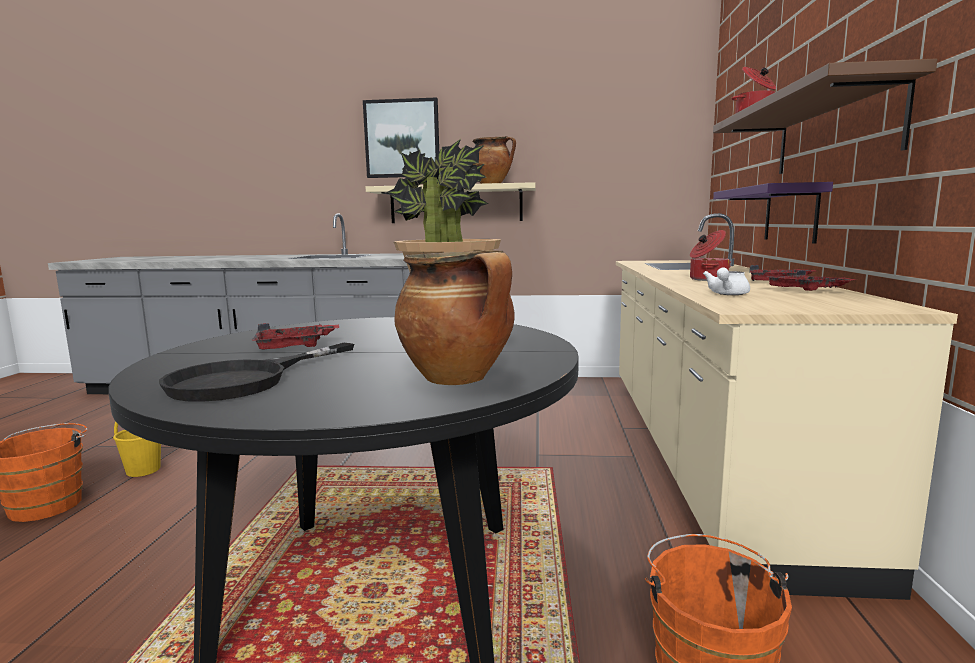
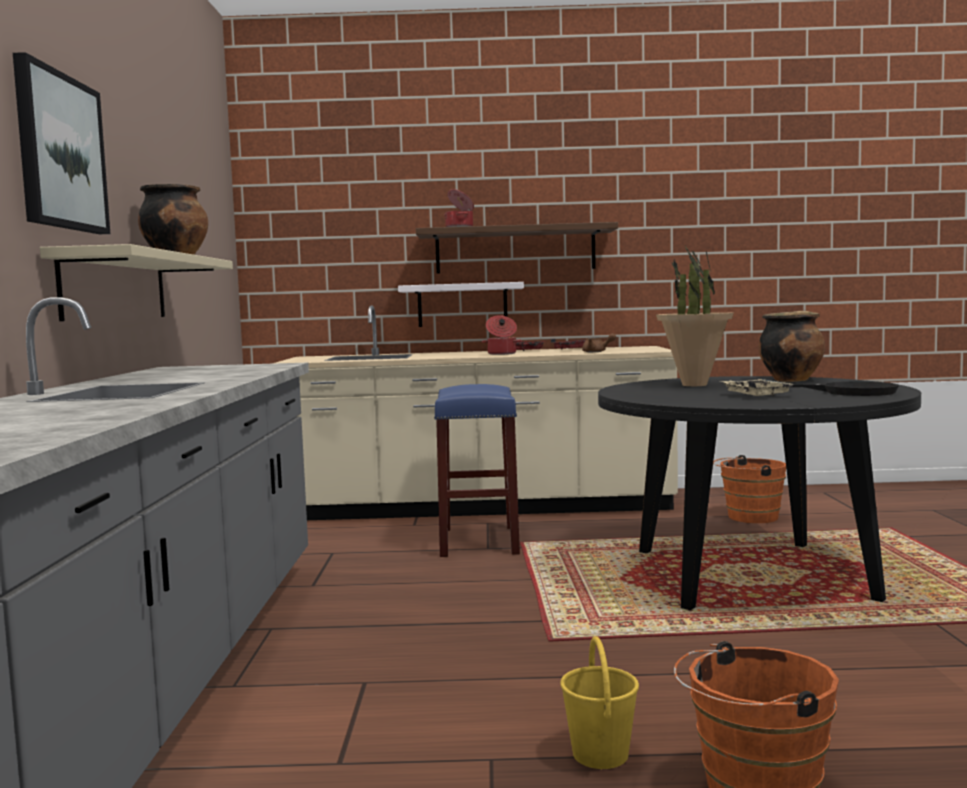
camera: 95 degrees left, 5 degrees down
(294, 347) = (755, 395): red tray -> beige tray
(563, 451) = (478, 540): none -> blue stool
(727, 294) = (597, 352): white teapot -> brown teapot
(791, 214) = (462, 305): purple shelf -> white shelf

